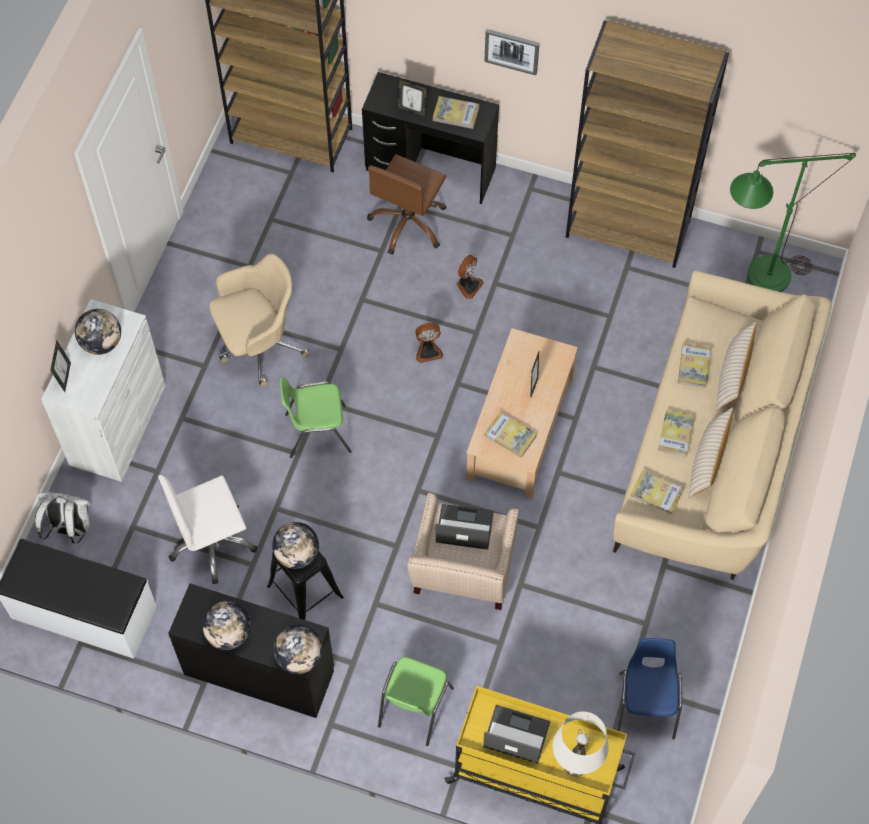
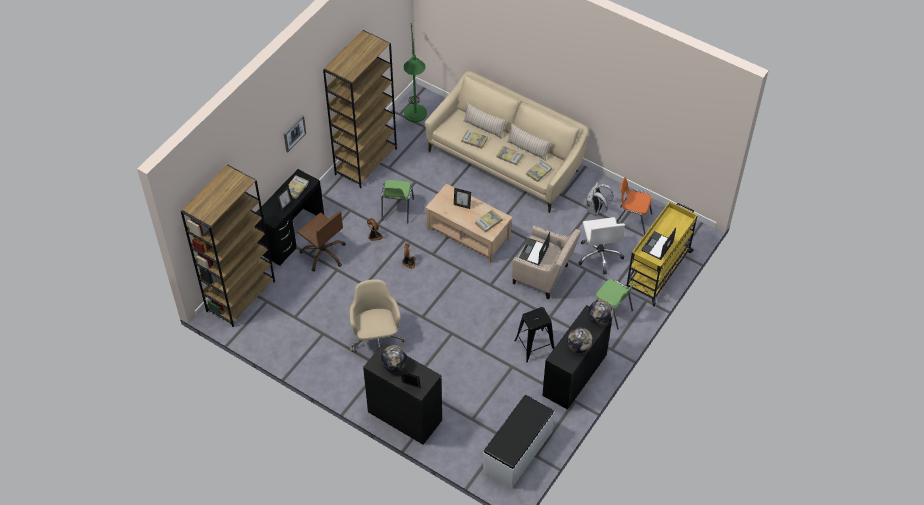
camera: 75 degrees left, 10 degrees down
(70, 528) = (464, 450): white backpack -> white backpack (595, 210)
(117, 425) = (405, 416): white cabinet -> black cabinet
(212, 542) = (493, 382): white office chair -> white office chair (599, 255)
(297, 554) = (535, 318): globe -> none
(317, 432) = (441, 322): green chair -> green chair (397, 210)
(576, 763) = (677, 226): white table lamp -> none
(646, 704) = (632, 220): blue chair -> orange chair

